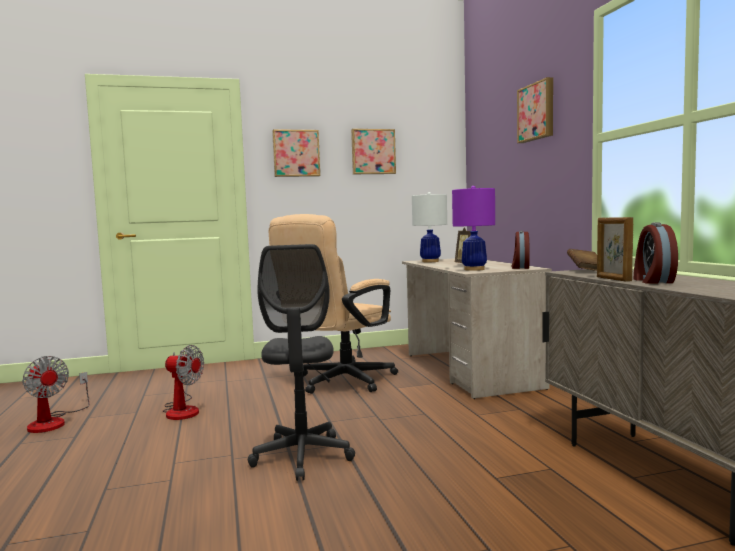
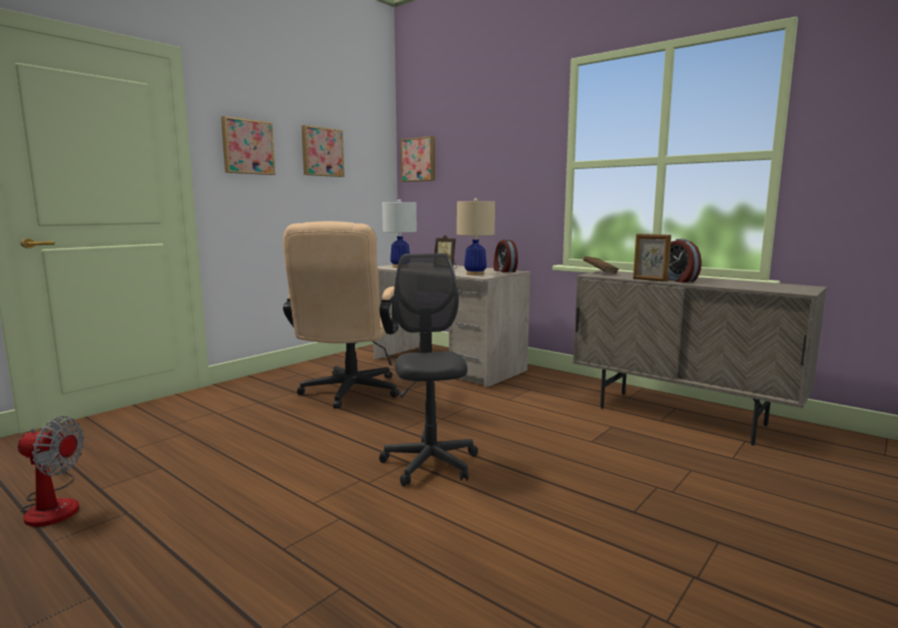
camera: 35 degrees left, 5 degrees up
(182, 410) = (221, 453): fan -> none
(302, 457) = (430, 464): grey office chair -> grey office chair turned 150 degrees counterclockwise
(474, 269) = (475, 274): purple table lamp -> beige table lamp
(537, 112) = (500, 133): picture -> picture (419, 160)

